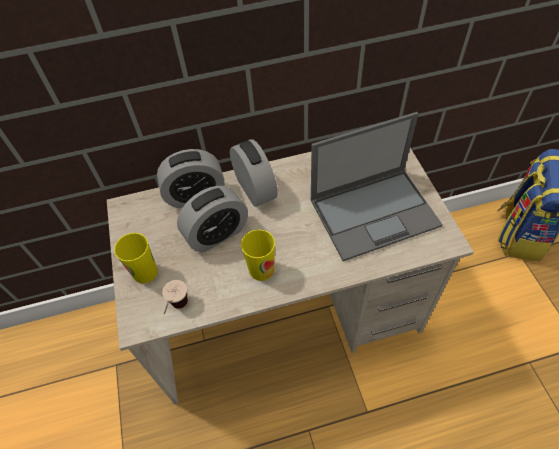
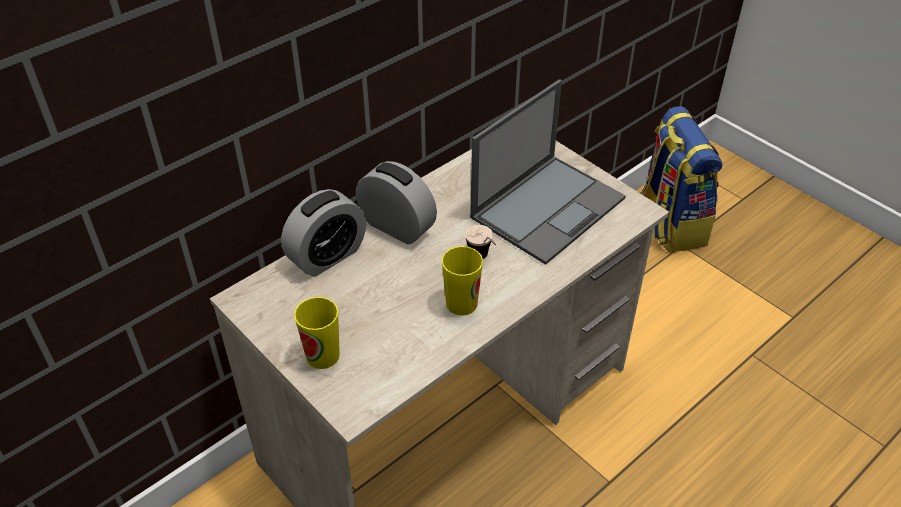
camera: 30 degrees left, 10 degrees down
(178, 310) = (392, 378): cup -> cup (483, 261)
(217, 234) = (383, 286): alarm clock -> none

